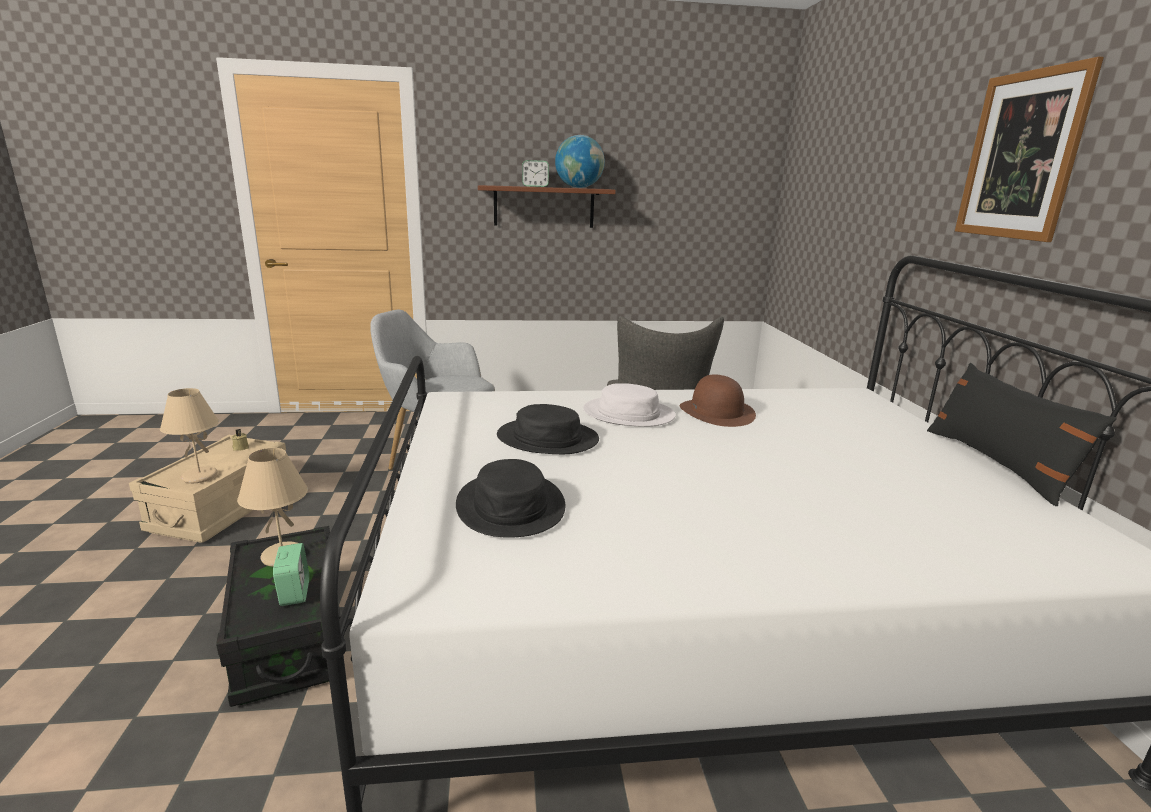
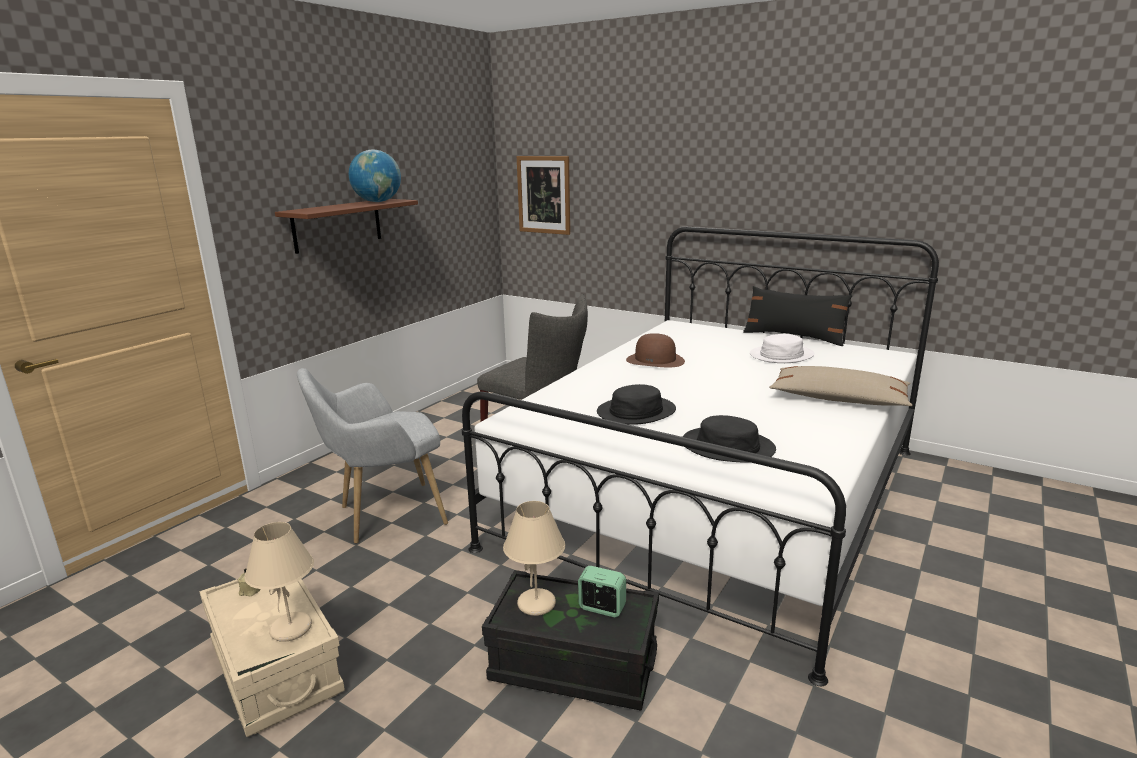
camera: 50 degrees left, 0 degrees up
(535, 186) = (337, 206): alarm clock -> none
(628, 414) = (625, 380): white hat -> white hat (781, 355)
(804, 548) = (838, 399): none -> beige pillow
(1021, 156) = (752, 164): picture -> picture (544, 195)

